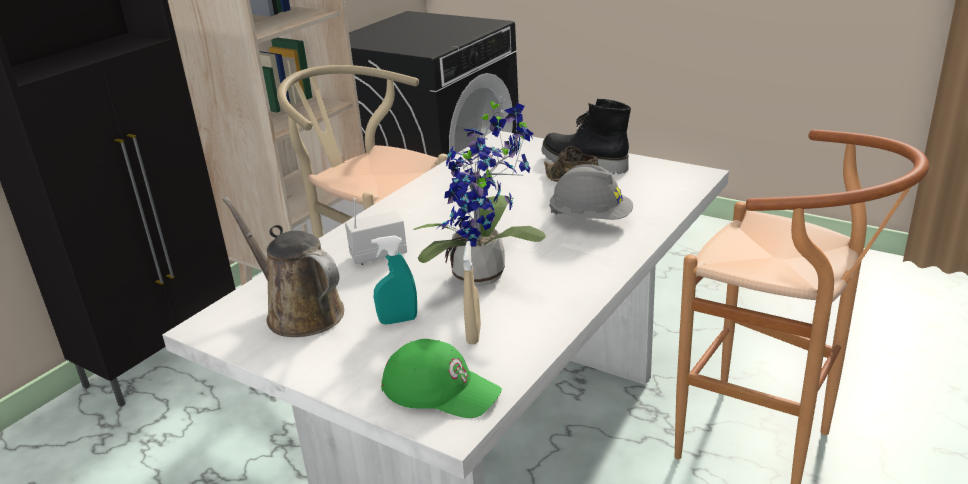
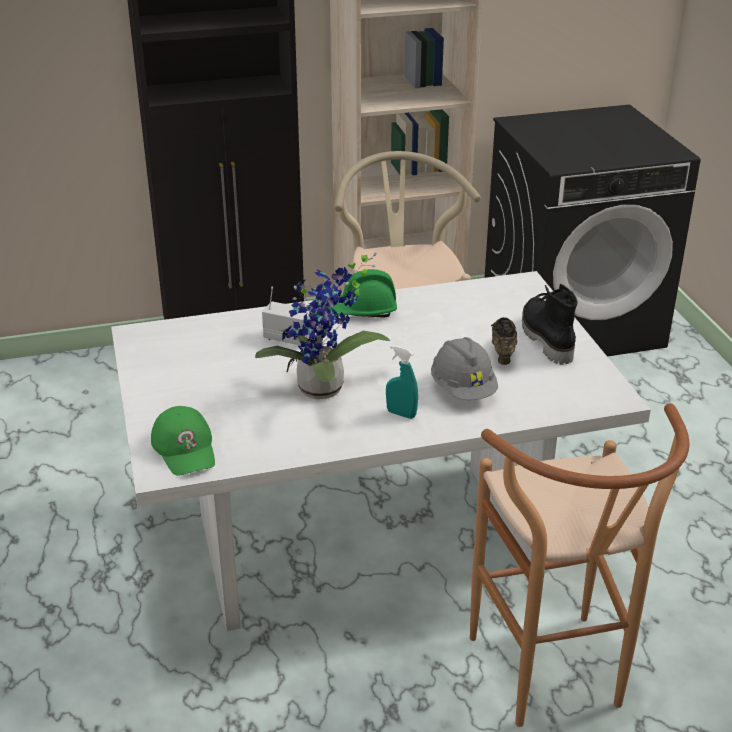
camera: 40 degrees right, 5 degrees up
(299, 312) = (190, 353): brown watering can -> none
(398, 320) = (229, 391): turquoise spray bottle -> turquoise spray bottle (401, 414)
(407, 208) = (361, 310): none -> green hard hat
(473, 335) = (253, 427): beige spray bottle -> none

